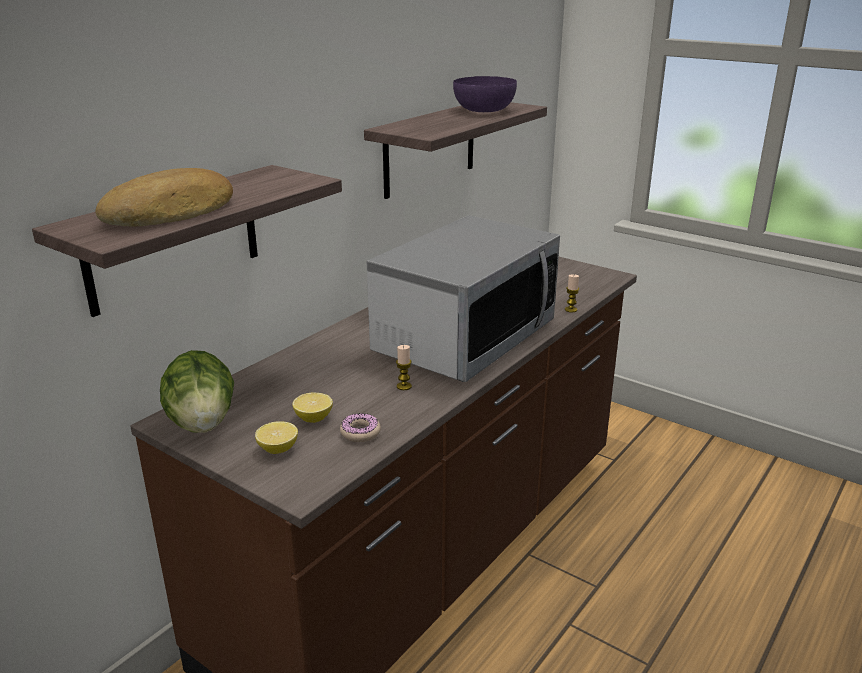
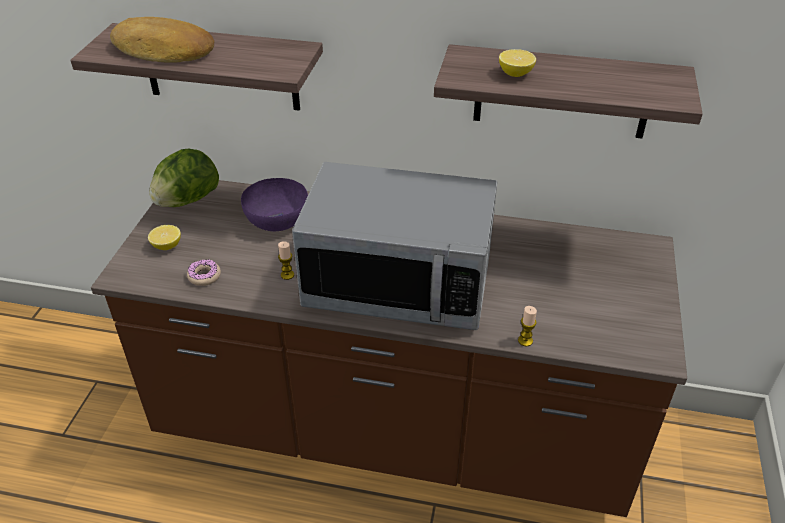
camera: 65 degrees right, 15 degrees up
(313, 418) = (215, 246): lemon -> lemon (515, 73)
(484, 110) = (617, 80): purple bowl -> purple bowl (276, 221)

